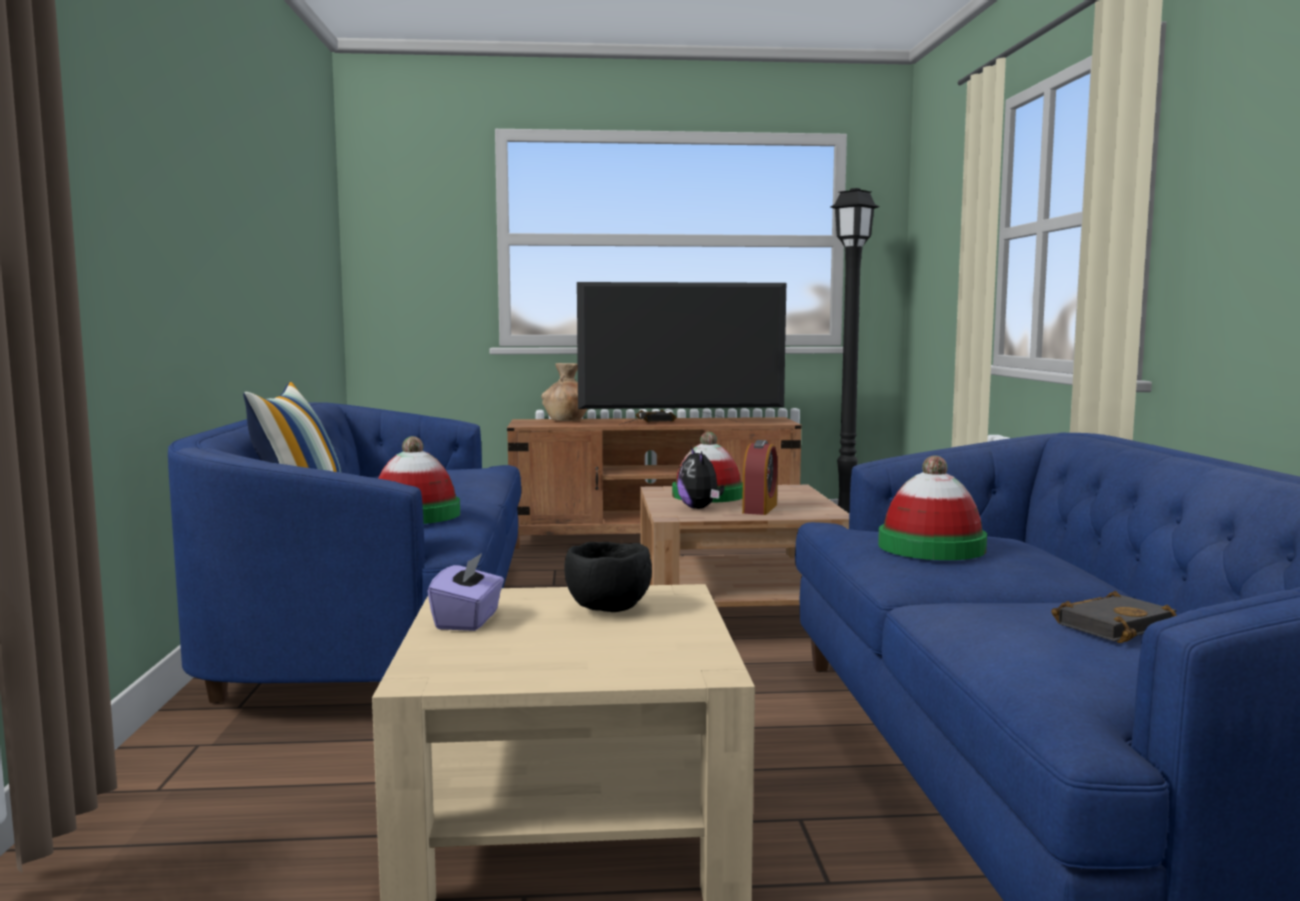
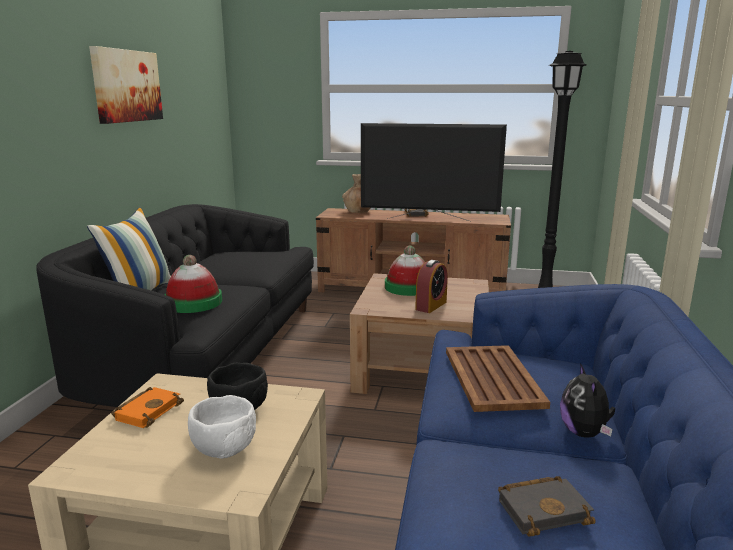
camera: 15 degrees right, 10 degrees up
(246, 202) = (126, 86): none -> picture
(386, 630) = (206, 354): blue sofa -> black sofa
(468, 620) = (148, 410): purple tissue box -> orange book
(634, 642) = (224, 450): none -> white bowl
(700, 508) = (391, 301): plush toy -> plush toy (584, 433)
(931, 547) = (492, 378): hat -> brown tray

